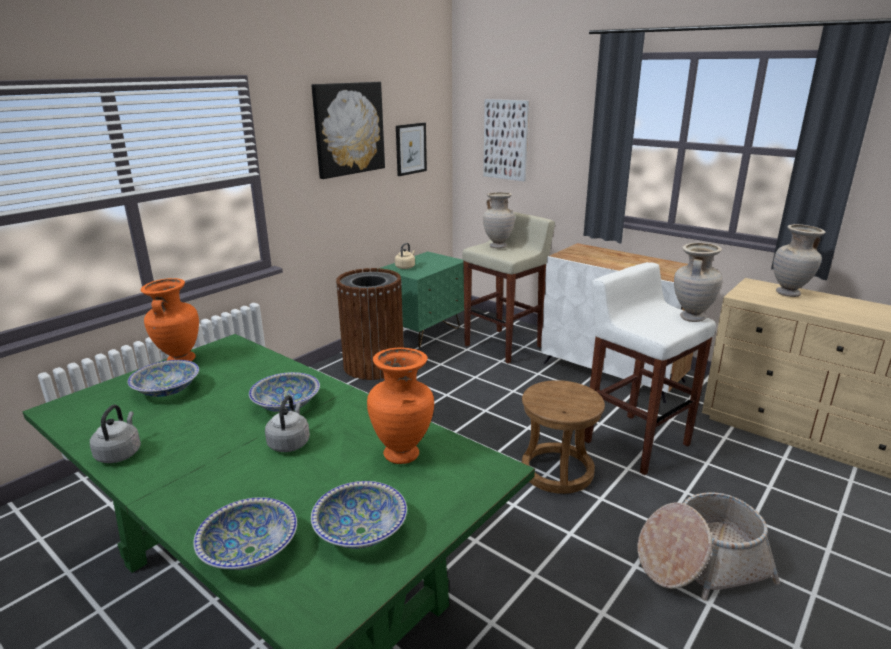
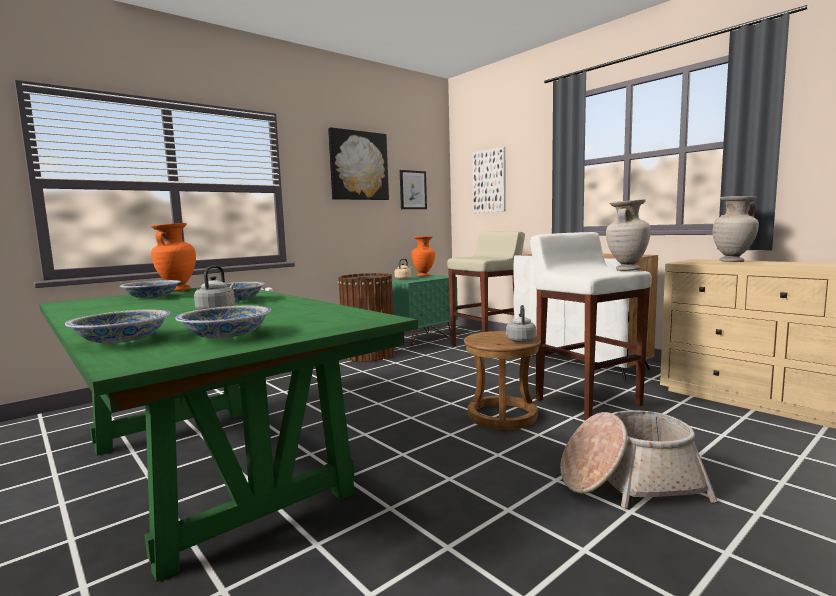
camera: 10 degrees right, 15 degrees down
(120, 453) = (82, 313): grey kettle -> grey kettle (521, 340)
(403, 454) = (305, 314): orange vase -> orange vase (424, 276)
(498, 246) = (477, 256): beige vase -> none

